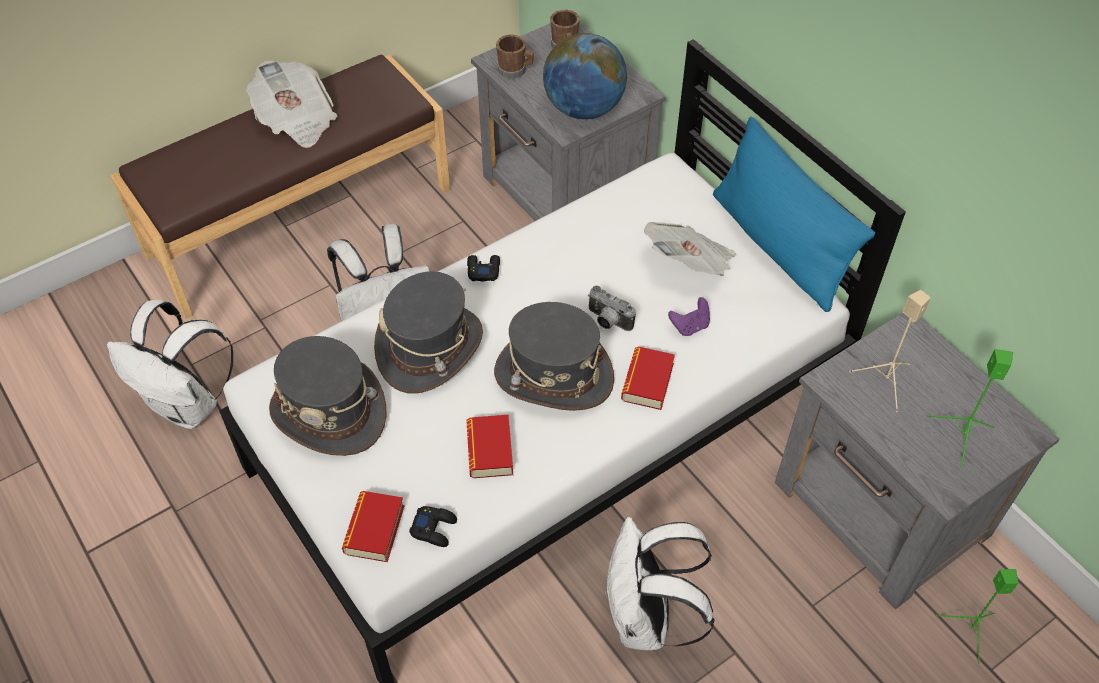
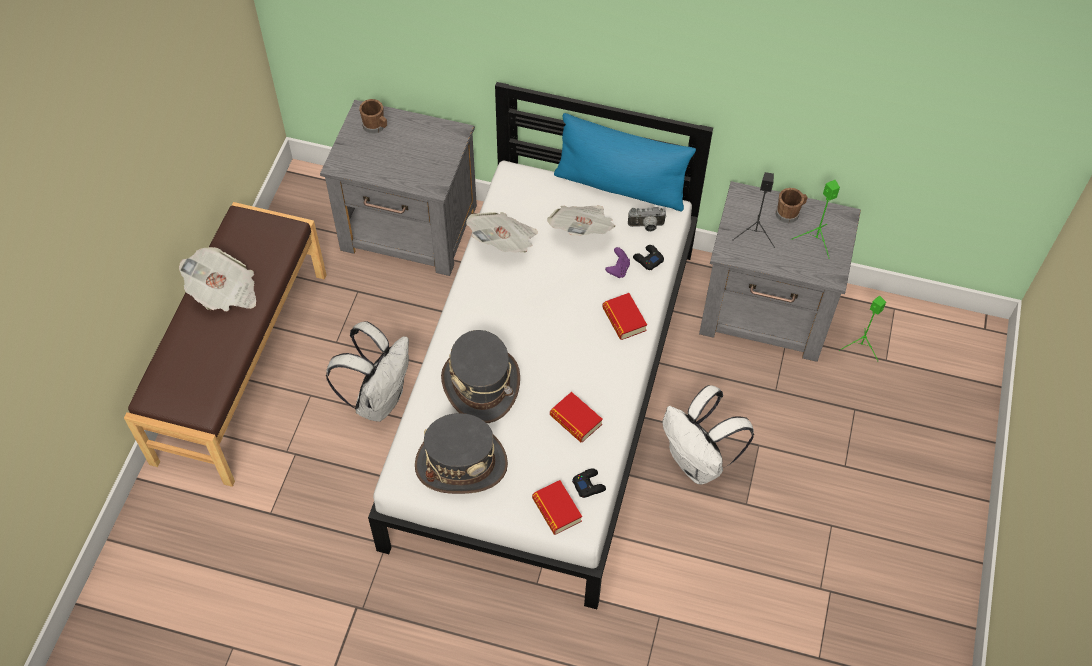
camera: 40 degrees left, 5 degrees up
(188, 405) = (298, 540): white backpack -> none
(483, 270) = (463, 314): black game controller -> black game controller (648, 259)
(515, 70) = (360, 164): brown mug -> brown mug (789, 213)
(553, 376) = (569, 352): grey hat -> none
(584, 108) = (431, 165): globe -> none
(594, 227) = (504, 242): none -> newspaper
(607, 321) = (569, 298): camera -> camera (646, 226)
(886, 382) = (755, 234): beige speaker -> black speaker

